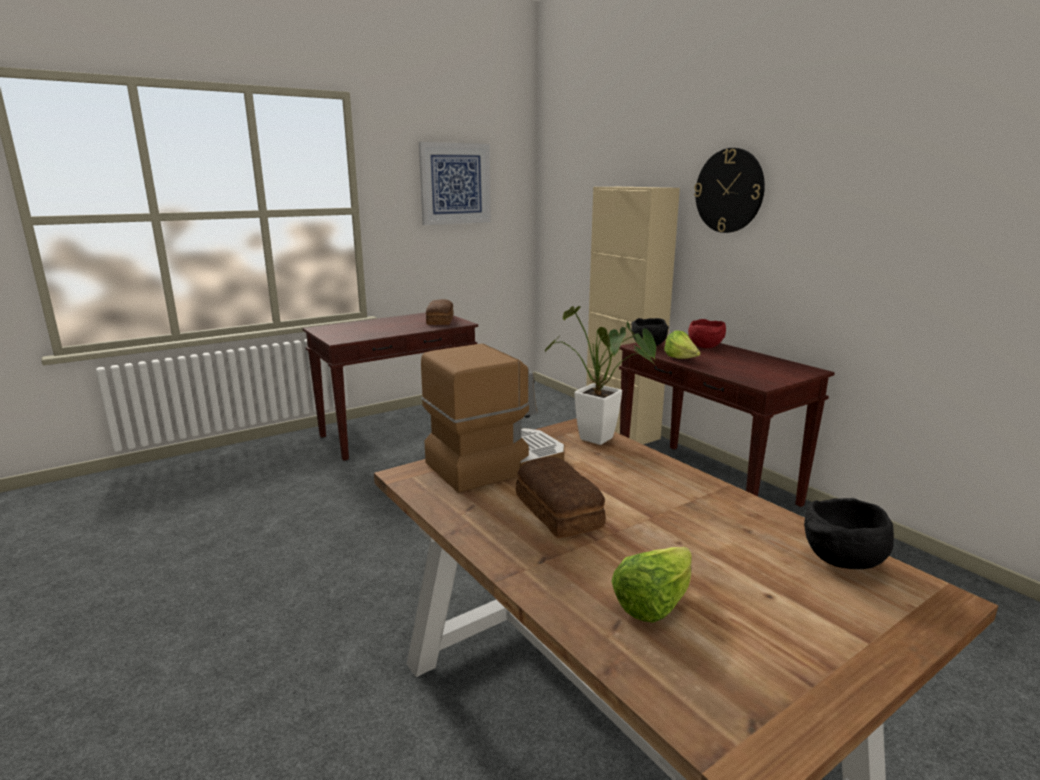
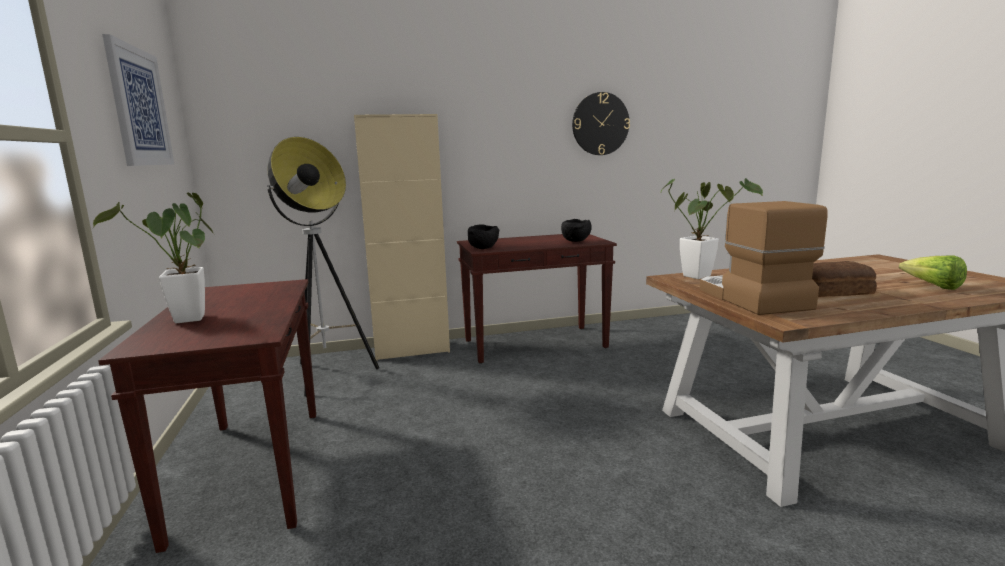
camera: 70 degrees left, 5 degrees down
(365, 325) = (188, 321): none -> potted plant
(441, 320) = (253, 289): bread -> none
(542, 414) = (327, 375): none -> floor lamp
(681, 360) = (531, 247): lettuce -> none
(706, 347) = (505, 241): red bowl -> none
(729, 191) = (479, 118): wall clock -> wall clock (600, 124)
(841, 562) = (857, 262): black bowl -> black bowl (576, 241)

